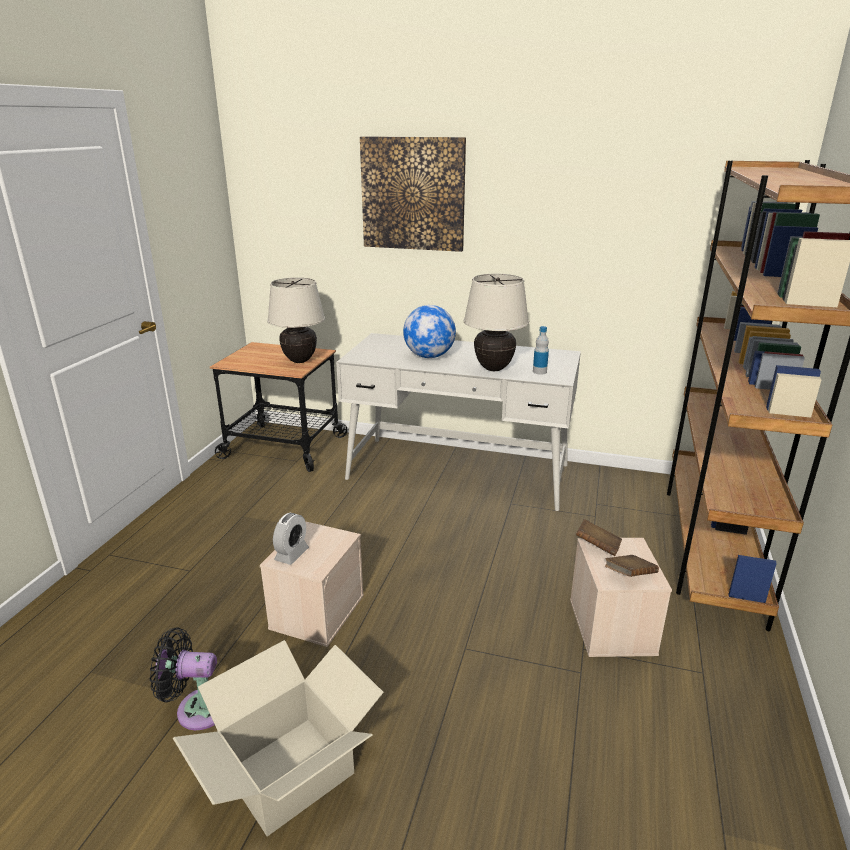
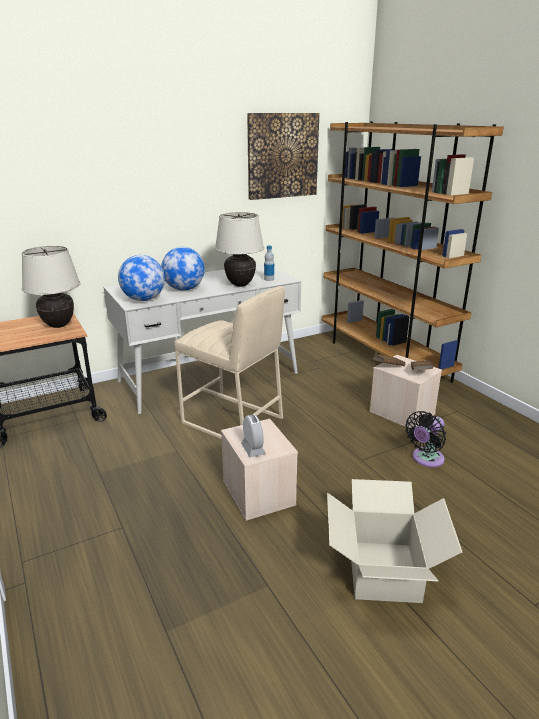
camera: 45 degrees left, 0 degrees up
(197, 708) = (281, 587): black fan -> black fan (425, 459)
(372, 356) = (144, 300): none -> globe
(407, 528) = (232, 421): none -> beige stool
(413, 194) = (126, 159): picture -> picture (282, 156)

